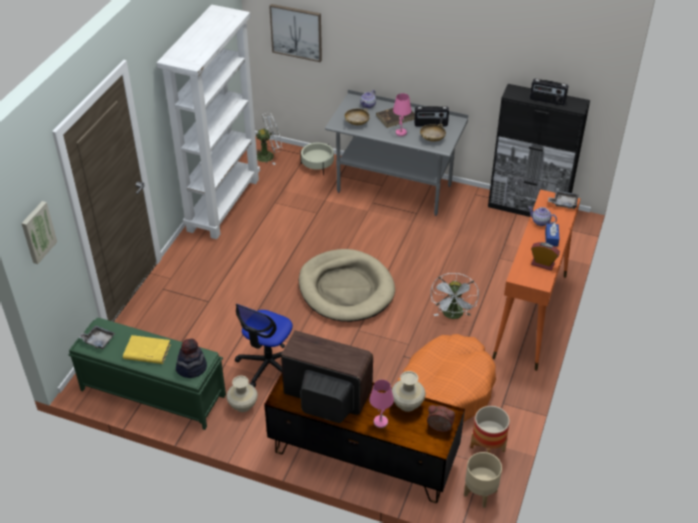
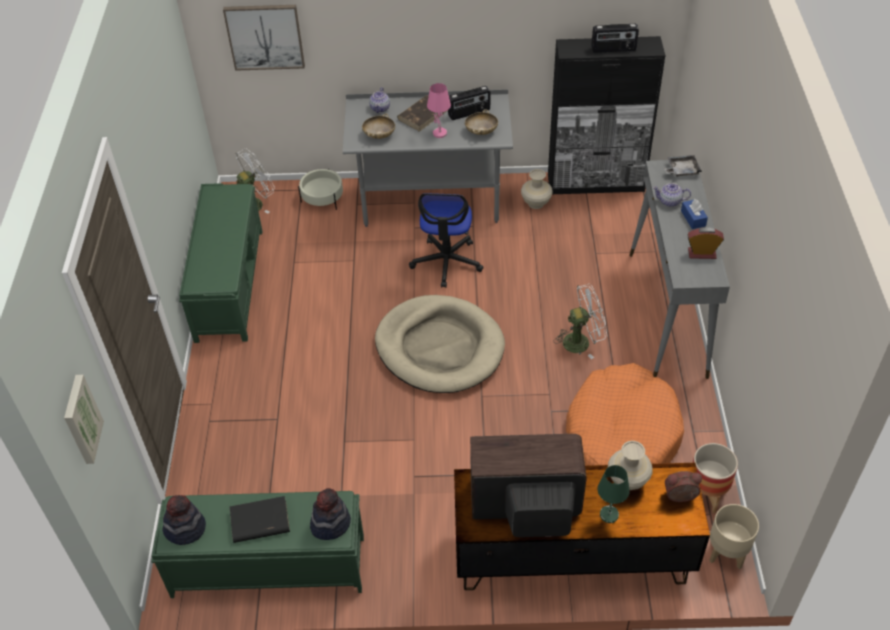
camera: 20 degrees left, 5 degrees up
(98, 340) = (185, 528): grey tray -> hat
(146, 352) = (259, 522): yellow book -> black book
(223, 204) = (229, 283): white bookcase -> green bench
(243, 406) = (393, 543): beige vase -> beige vase (536, 203)
(268, 365) = (396, 478): office chair -> office chair (446, 262)
(380, 421) = (608, 514): pink table lamp -> green table lamp
(453, 315) = (581, 341): white fan -> white fan turned 90 degrees counterclockwise
(530, 316) = (667, 314): orange console table -> grey console table

